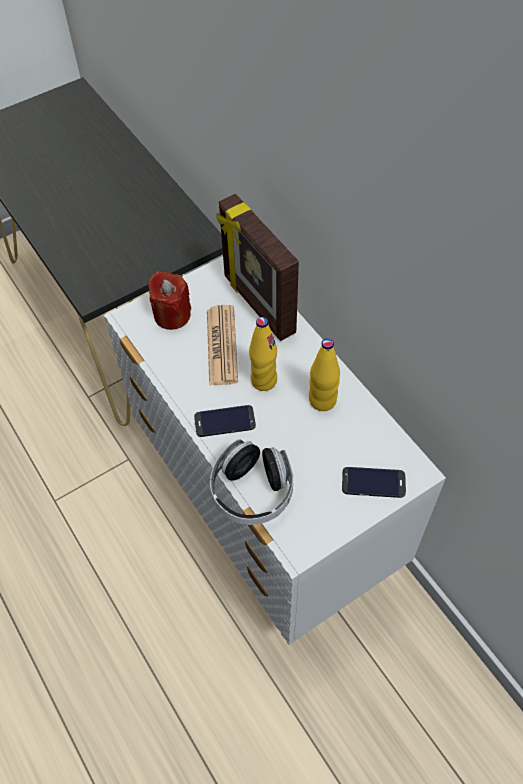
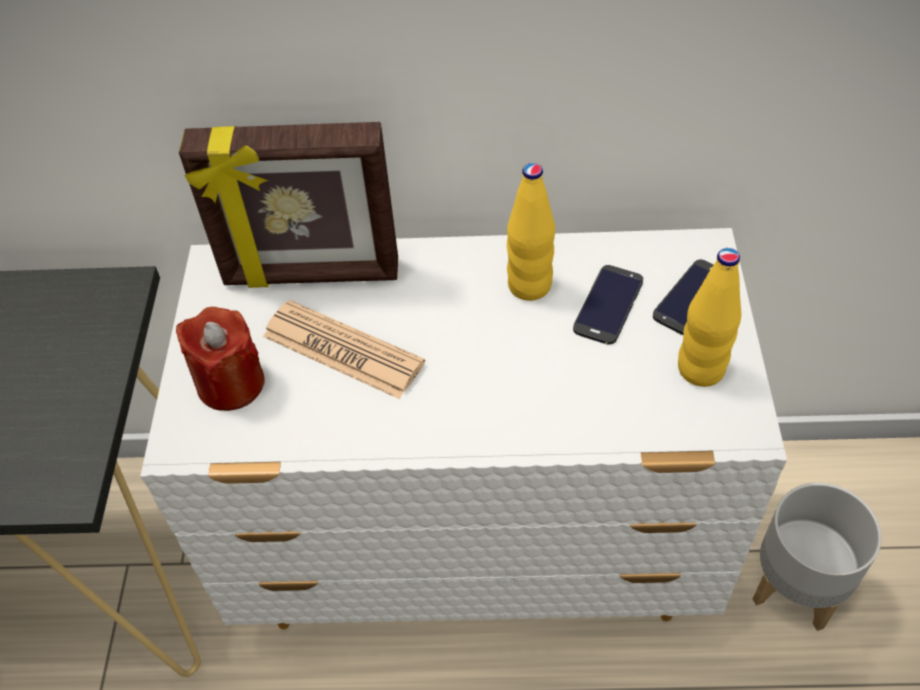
camera: 55 degrees left, 5 degrees down
(224, 421) = (476, 411): phone -> phone (608, 305)
(252, 492) = (619, 436): headphones -> none
(263, 380) = (445, 332): yellow bottle -> yellow bottle (700, 369)
(363, 694) = (795, 589): none -> grey planter

